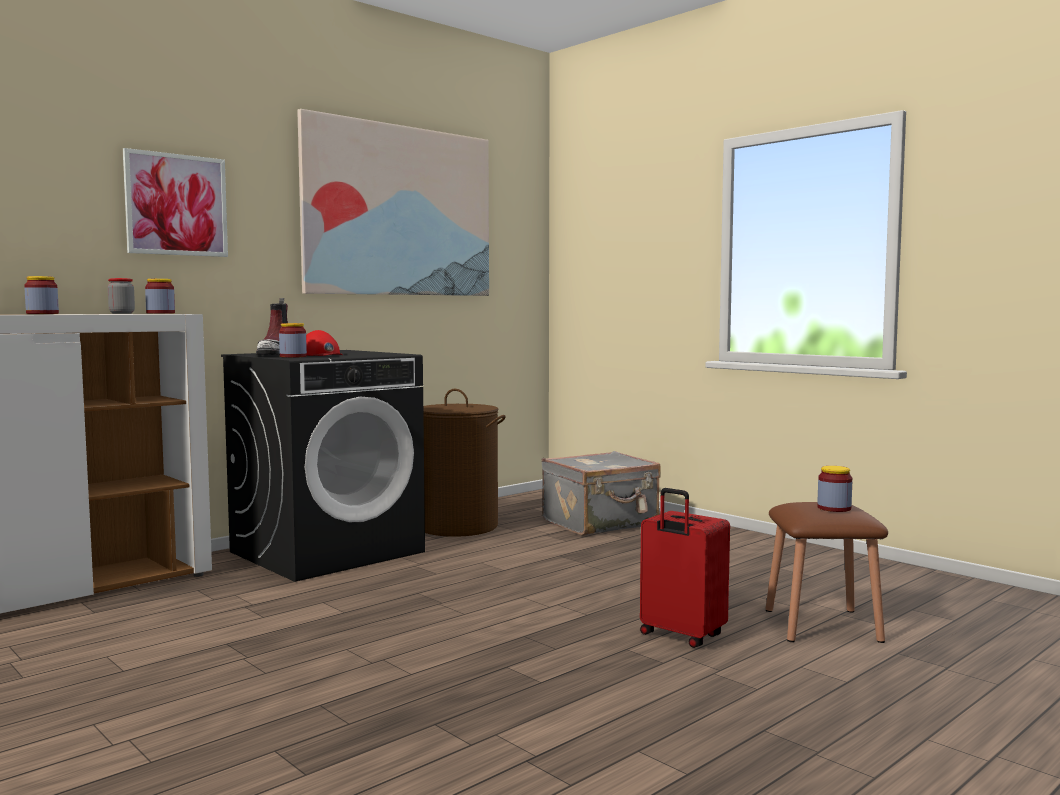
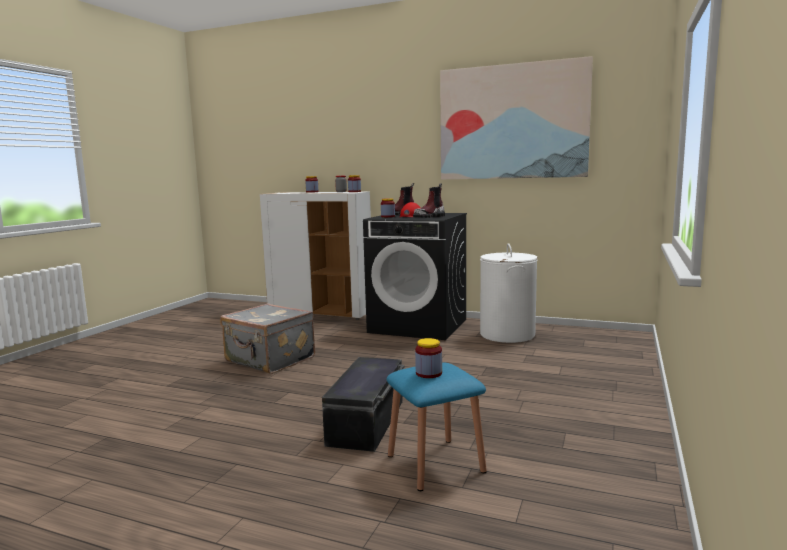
camera: 65 degrees right, 5 degrees up
(176, 205) = (376, 136): picture -> none
(360, 353) = (429, 217): none -> boot
(457, 526) = (507, 334): brown laundry basket -> white laundry basket
(601, 523) = (583, 362): grey suitcase -> grey suitcase (269, 360)
(681, 636) = (368, 422): red suitcase -> black storage box
(822, 625) = (435, 463): brown stool -> blue stool

